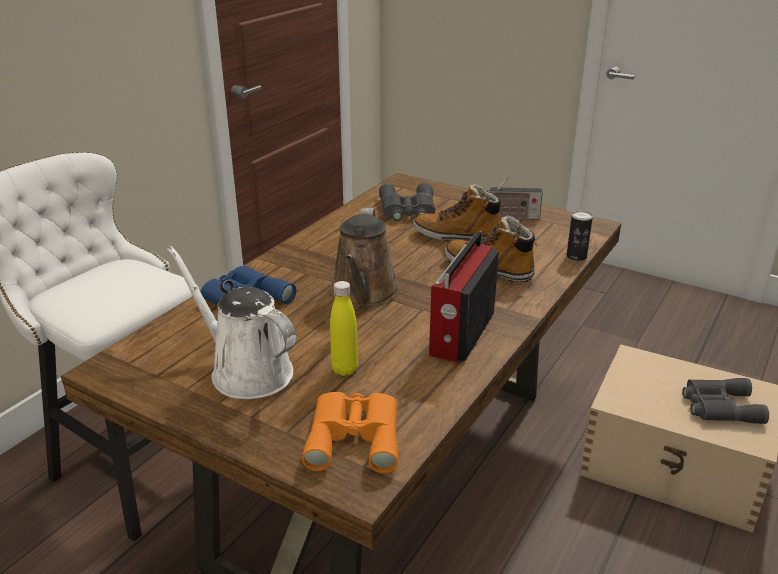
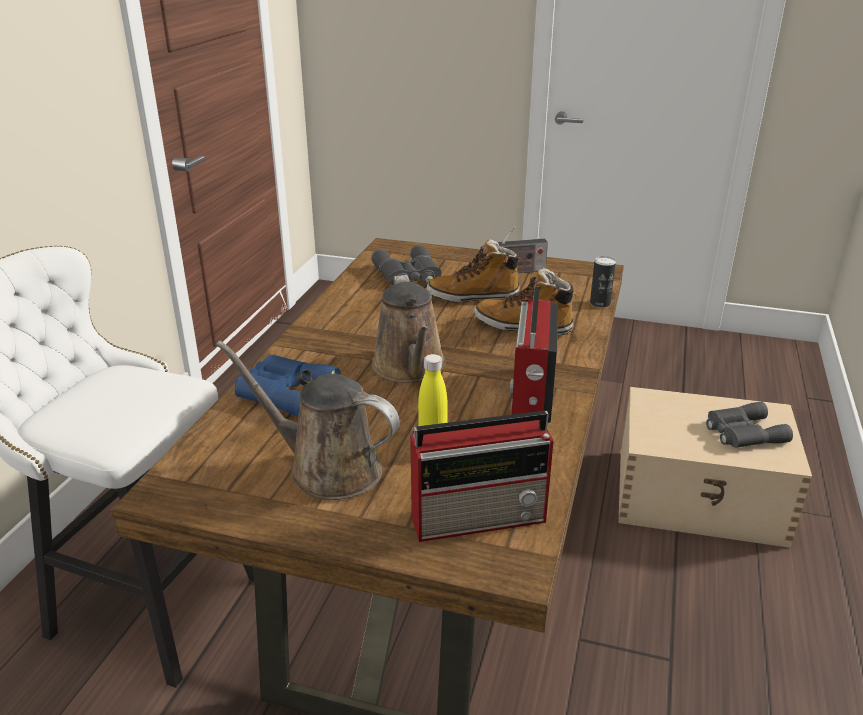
camera: 15 degrees left, 0 degrees up
(246, 371) = (327, 468): white watering can -> brown watering can
(355, 436) = (481, 517): orange binoculars -> radio

